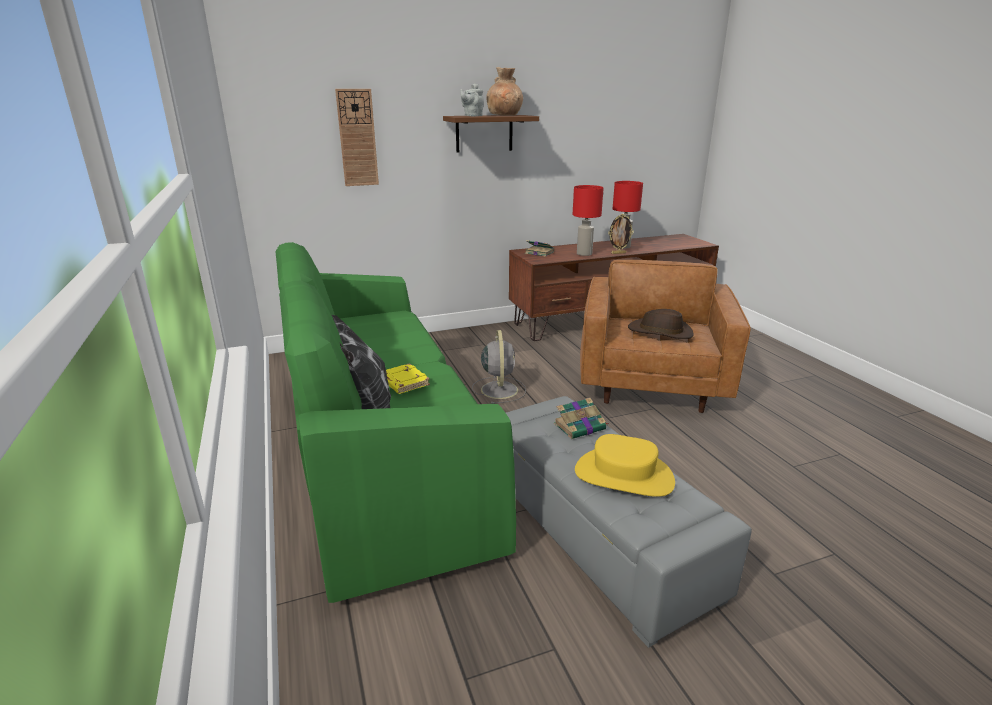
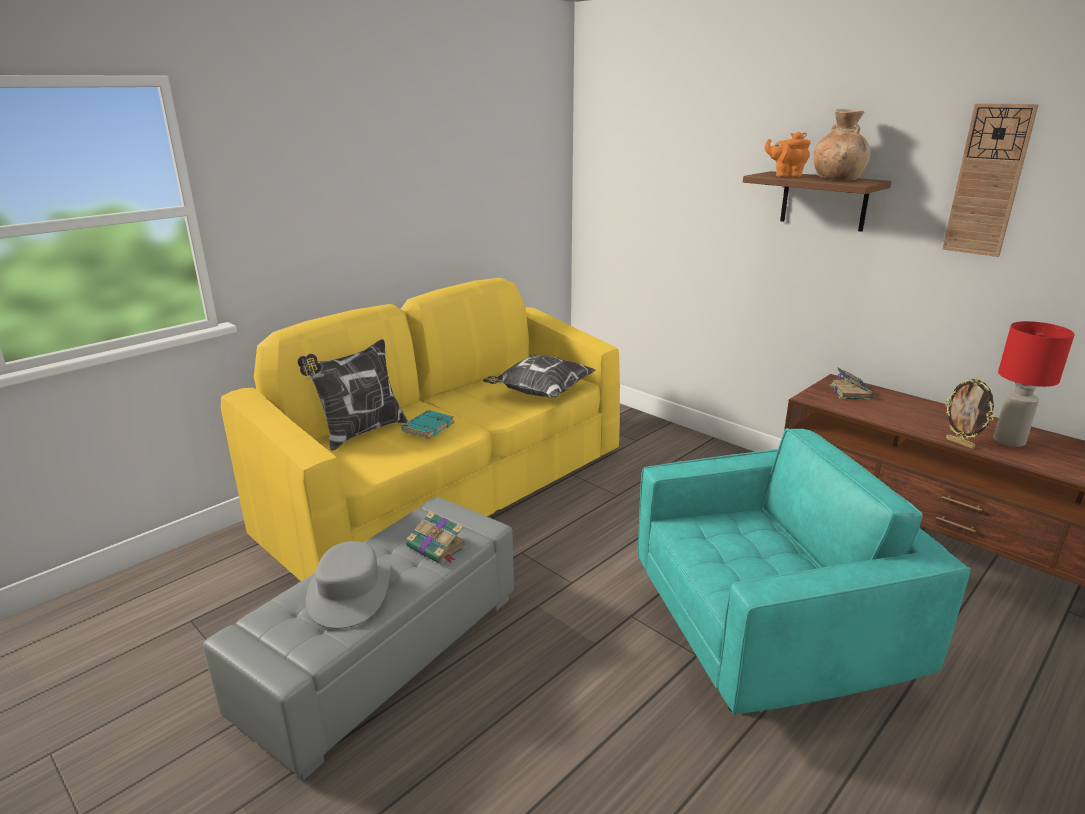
camera: 65 degrees right, 0 degrees up
(357, 138) = (673, 187): wall clock -> wall clock (988, 181)
(382, 452) = (452, 492): green sofa -> yellow sofa
(392, 331) = (539, 394): none -> pillow
(403, 382) = (428, 427): yellow book -> turquoise book
(472, 116) = (786, 175): grey teapot -> orange teapot
(499, 389) = (625, 518): grey fan -> none
(584, 254) = (904, 420): red table lamp -> none
(623, 475) = (350, 591): yellow hat -> grey hat
(651, 385) = (767, 641): brown armchair -> turquoise armchair
(660, 332) = (742, 554): brown hat -> none

